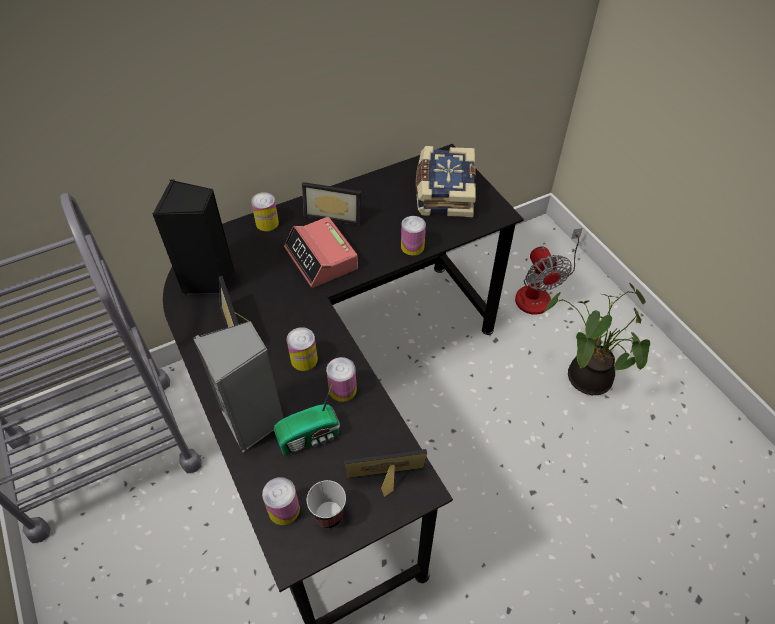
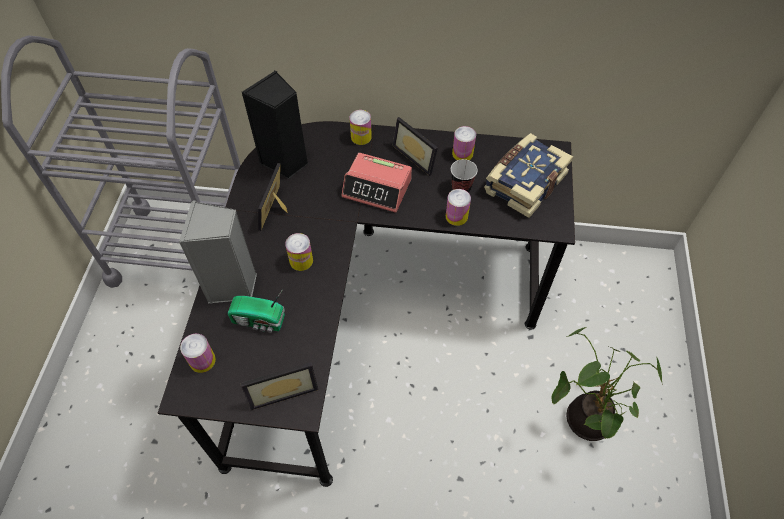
camera: 35 degrees right, 5 degrees up
(321, 259) = (377, 188): alarm clock -> alarm clock turned 75 degrees counterclockwise
(329, 515) = (226, 384): cup -> cup (461, 188)
(342, 389) = (309, 300): can -> can (462, 154)
(386, 483) = (282, 388): picture frame -> picture frame turned 135 degrees clockwise
(540, 292) = (606, 318): fan -> none

